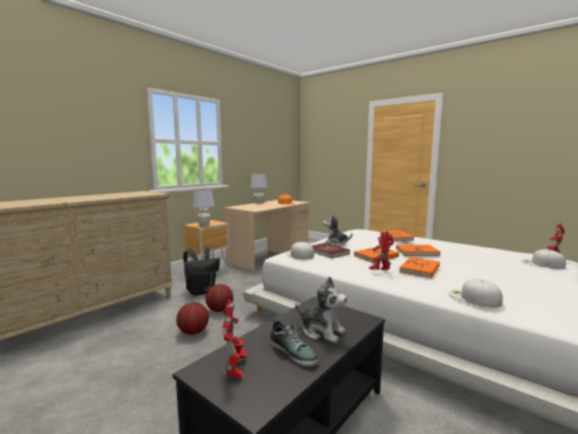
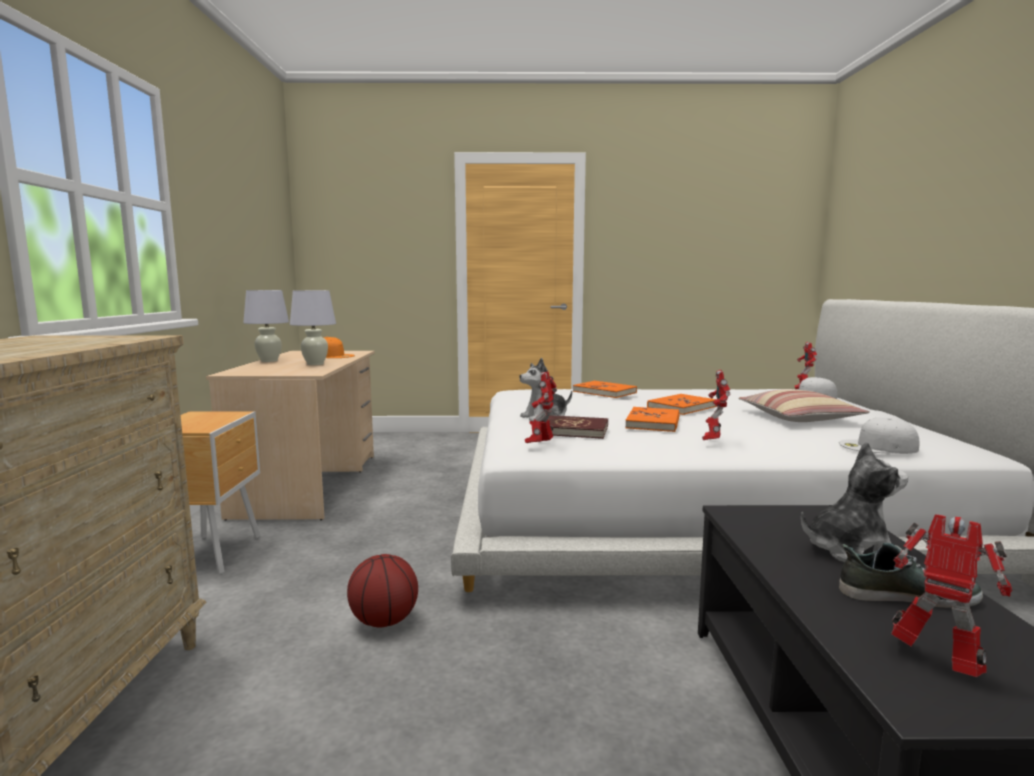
camera: 40 degrees left, 0 degrees up
(193, 332) = (405, 693): basketball -> none
(201, 291) = (264, 599): black backpack -> none
(204, 225) = (208, 426): white table lamp -> white table lamp (315, 364)
(299, 255) = (541, 444): white cap -> toy robot
(420, 269) = (743, 428): orange book -> none
(482, 273) = (799, 418): none -> pillow

